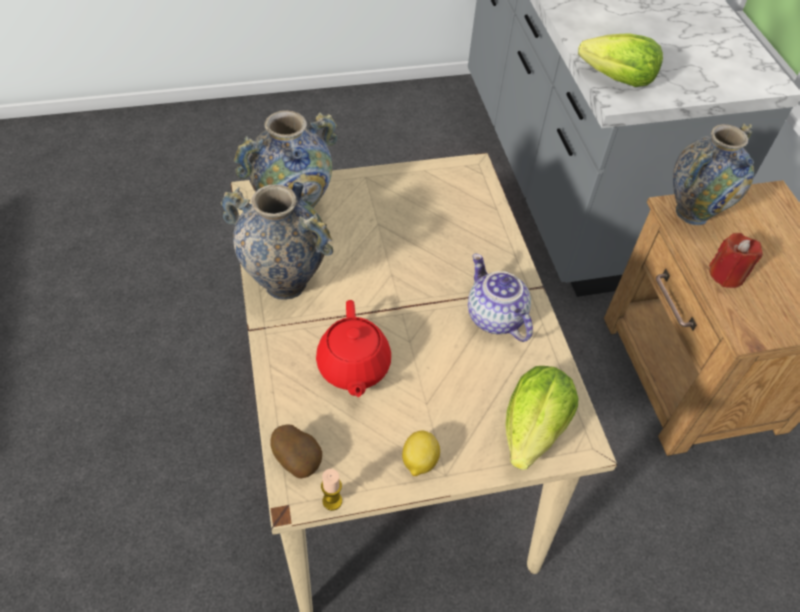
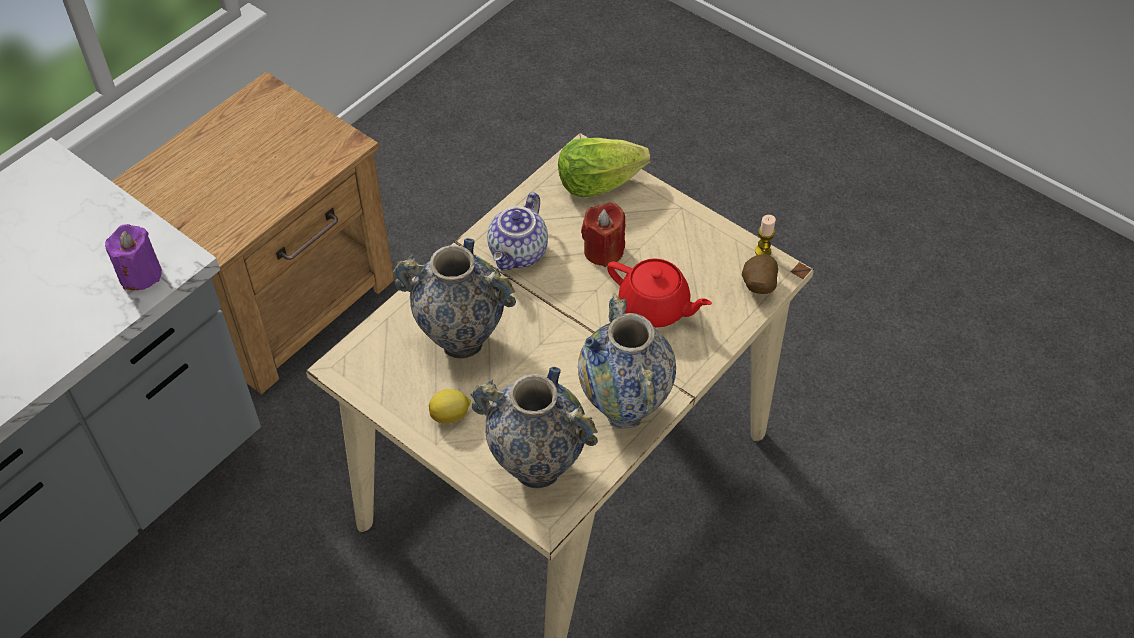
camera: 125 degrees left, 0 degrees up
(353, 367) = (655, 307): red teapot -> red teapot turned 75 degrees clockwise
(419, 461) = (687, 226): lemon -> lemon (451, 415)
(618, 80) = (140, 274): lettuce -> purple candle
(693, 212) = (216, 228): vase -> vase (461, 340)
(726, 274) = (287, 178): red candle -> red candle (603, 250)

